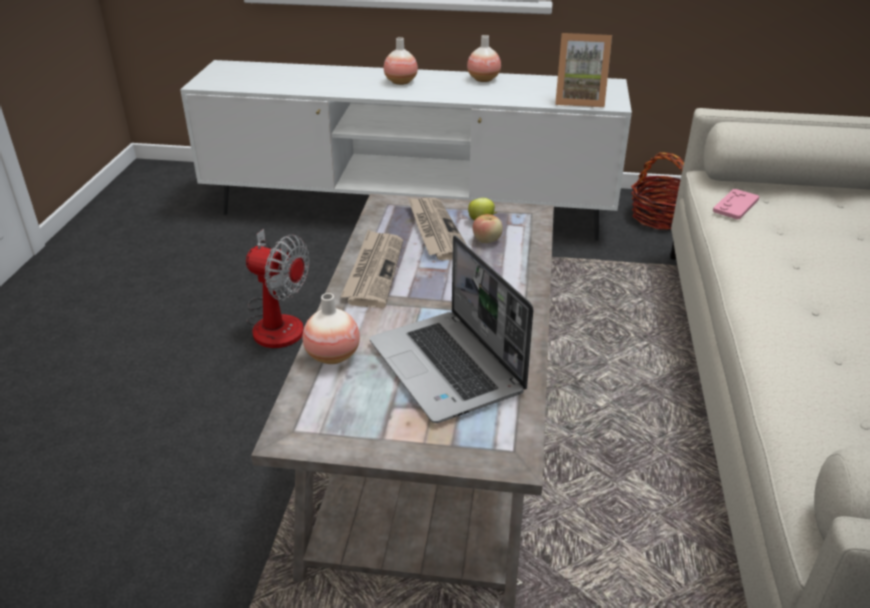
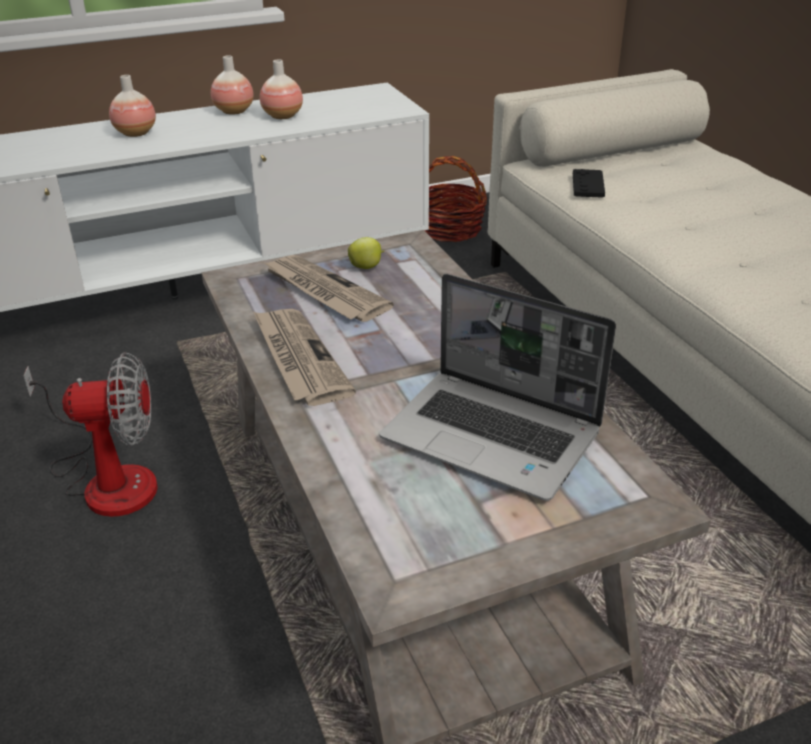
camera: 30 degrees left, 0 degrees up
(333, 356) = (350, 473): vase -> vase (282, 116)
(487, 240) = (392, 285): apple -> none
(579, 100) = (364, 112): picture frame -> none
(735, 205) = (588, 185): pink game controller -> black game controller

